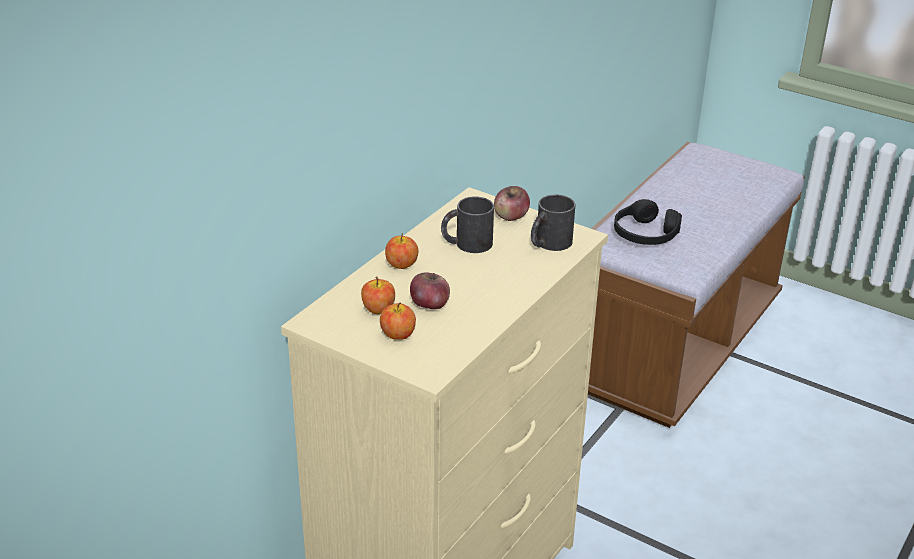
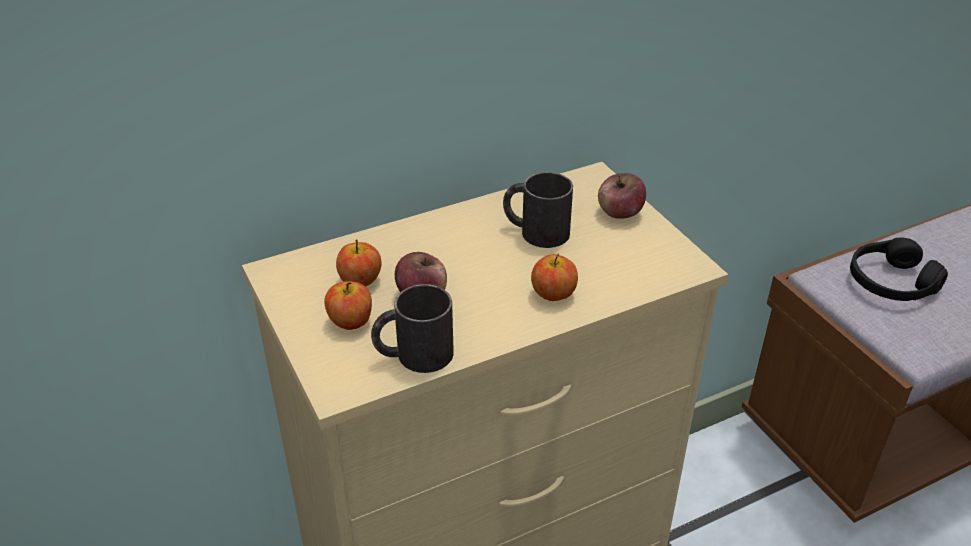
camera: 30 degrees right, 5 degrees up
(401, 264) = (437, 233): apple -> apple (553, 294)
(548, 244) = (637, 262): black mug -> black mug (413, 355)

